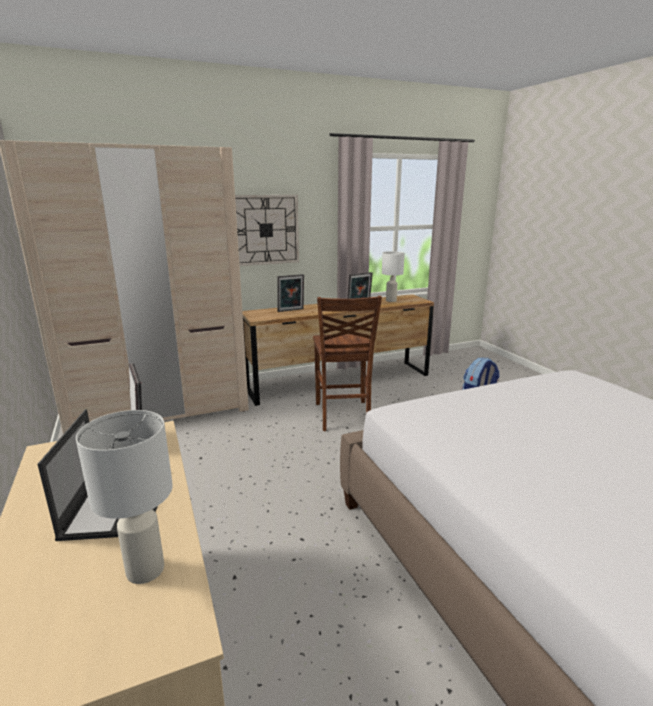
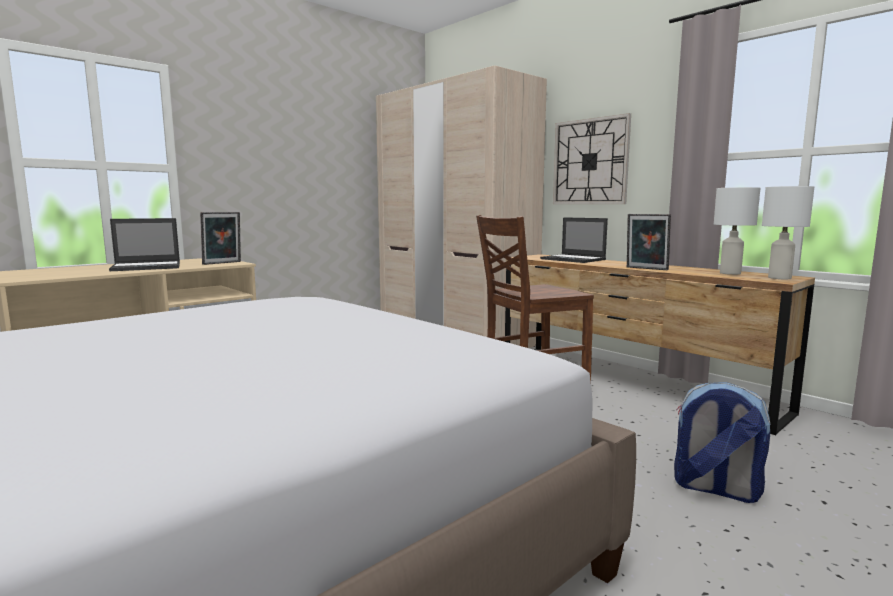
camera: 70 degrees right, 10 degrees down
(146, 569) = (77, 273): white table lamp -> white table lamp (780, 278)
(291, 310) = (573, 259): picture frame -> laptop

